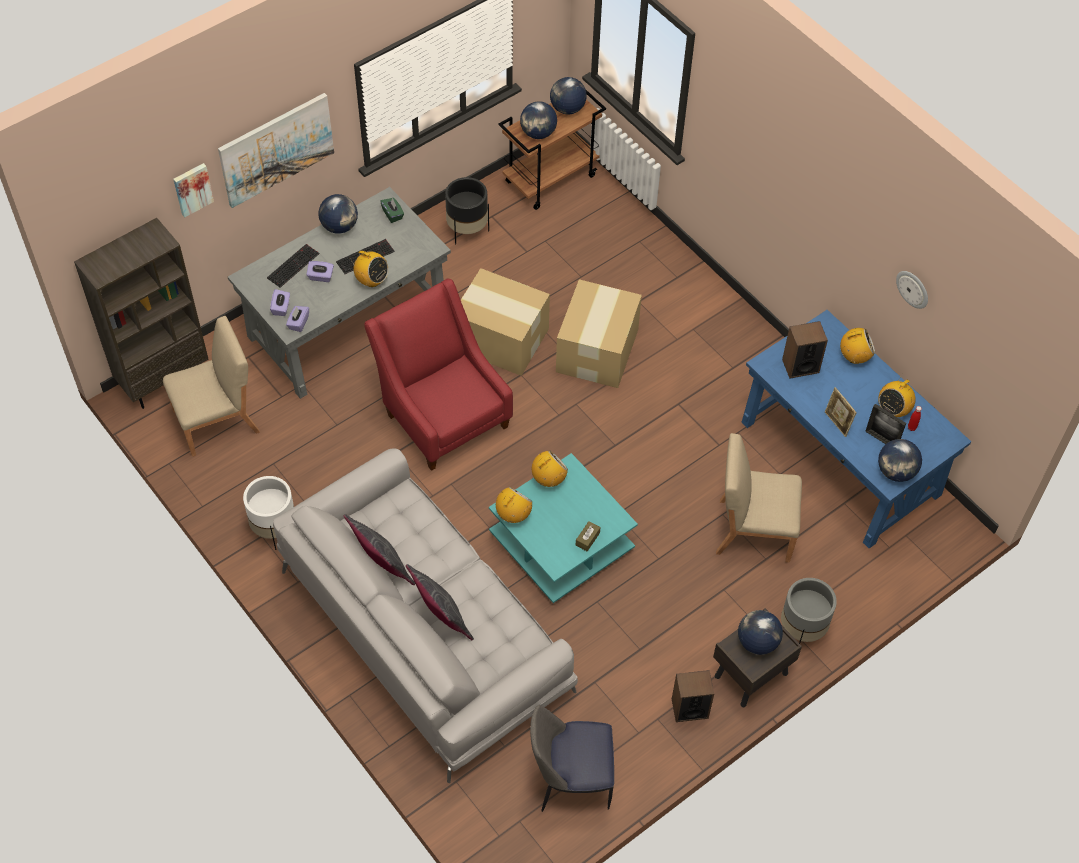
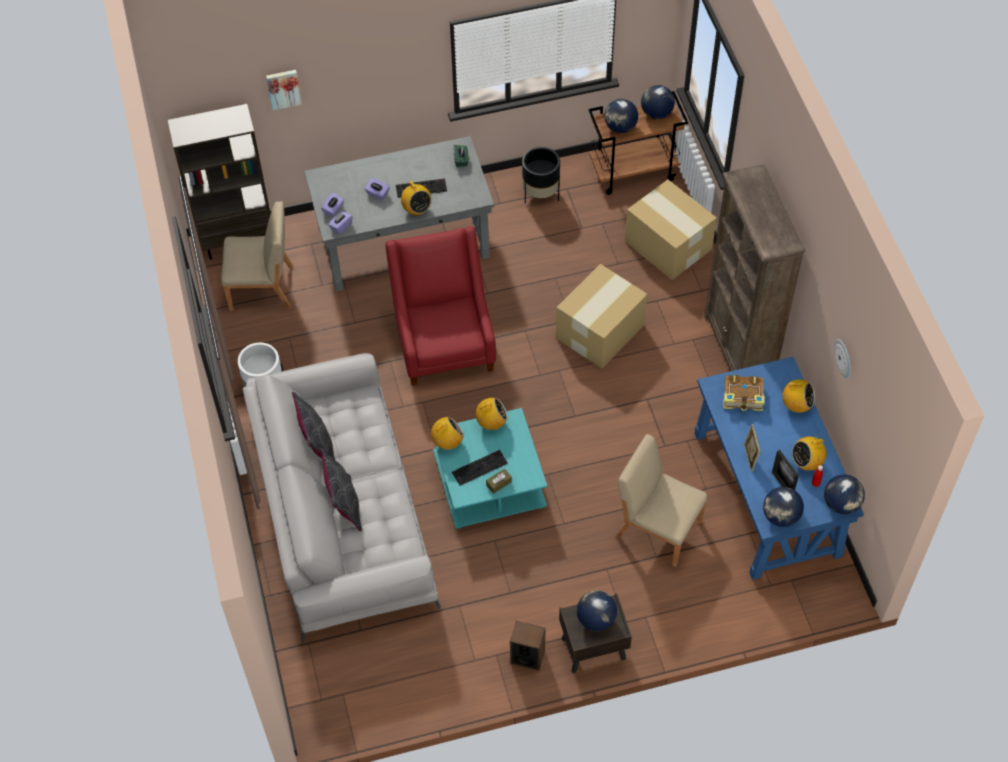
camera: 25 degrees right, 0 degrees up
(276, 149) = (367, 75): picture -> none
(293, 265) = (360, 177): keyboard -> keyboard (480, 467)
(339, 226) = (413, 157): globe -> globe (841, 504)
(500, 338) = (523, 294): cardboard box -> cardboard box (667, 244)
(571, 780) = (400, 677): chair -> none
(743, 326) = (738, 350): none -> brown bookcase
(800, 366) = (743, 397): speaker -> book
(802, 629) = (657, 627): grey planter -> none

